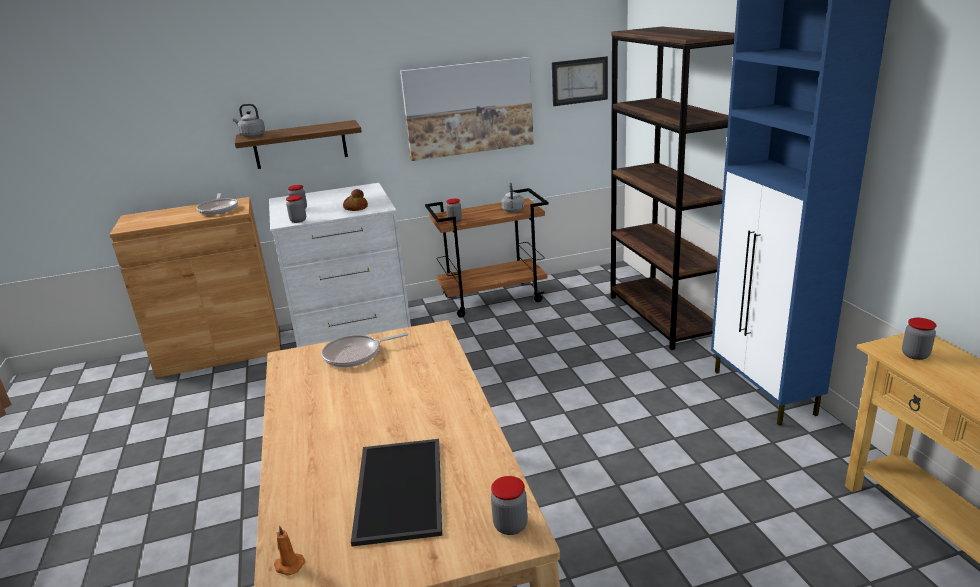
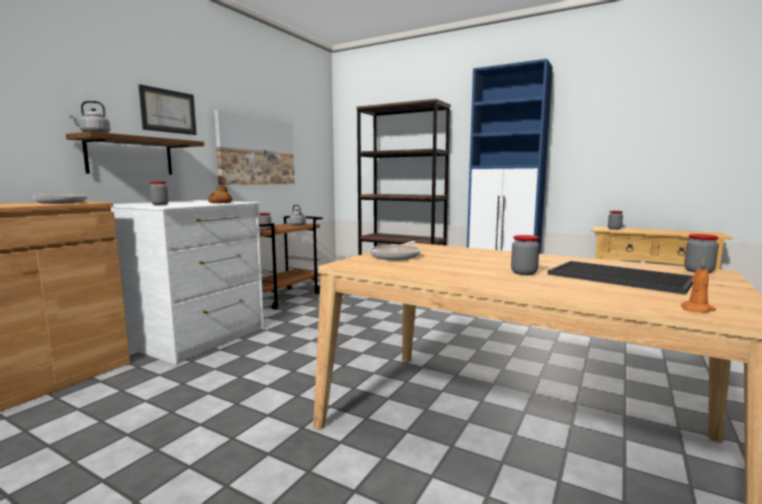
camera: 45 degrees left, 15 degrees down
(298, 220) = (181, 205): jar -> jar (524, 273)
(579, 81) = (314, 146): picture -> picture (168, 111)

